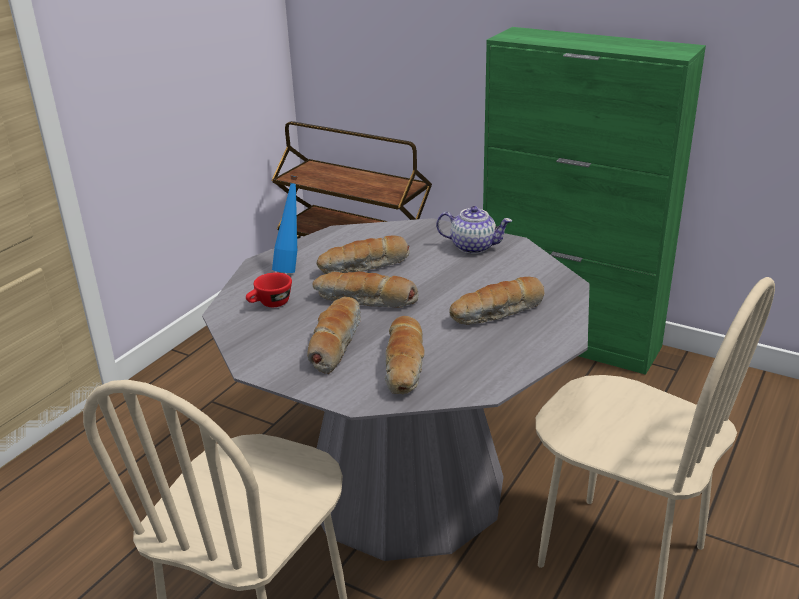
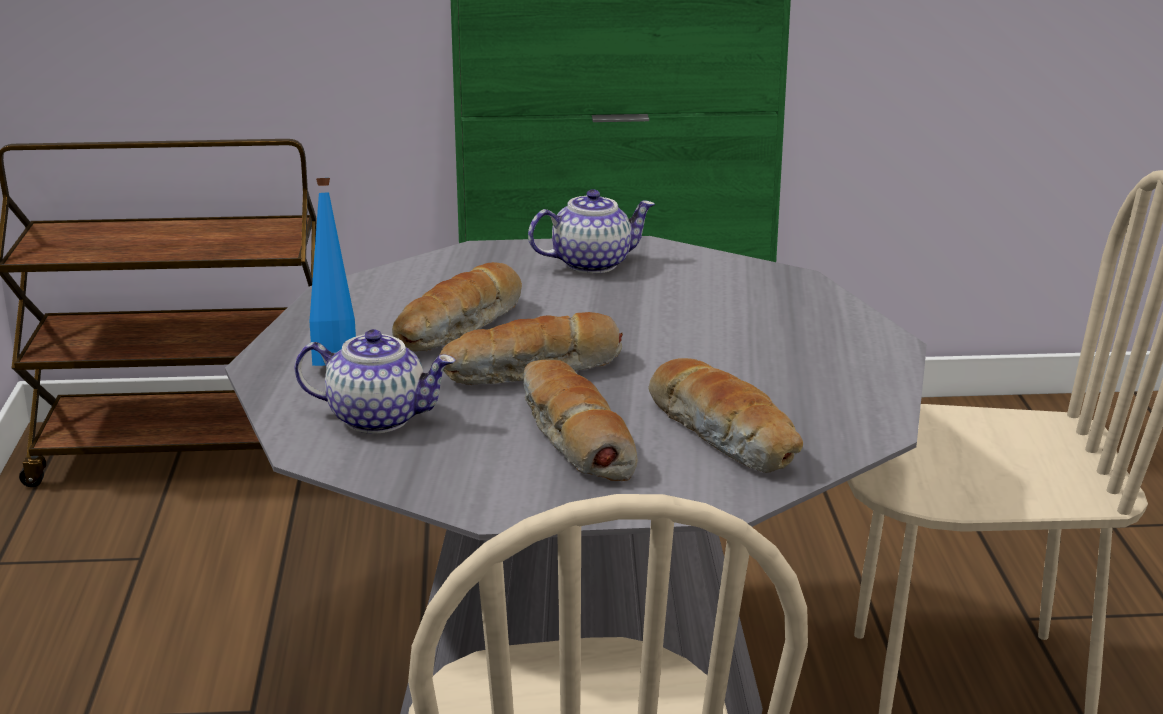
camera: 35 degrees left, 5 degrees down
(270, 304) = (379, 418): red cup -> teapot
(498, 313) = (754, 335): bread -> none

